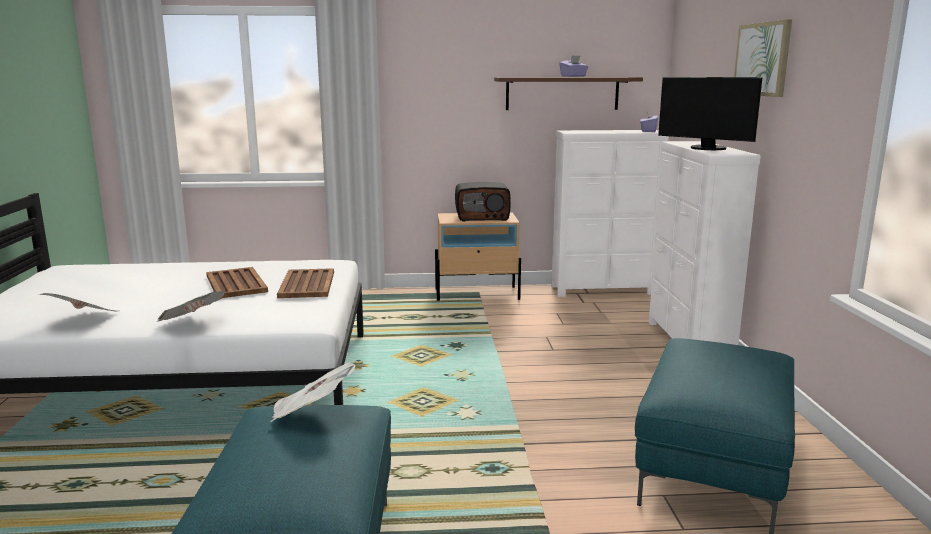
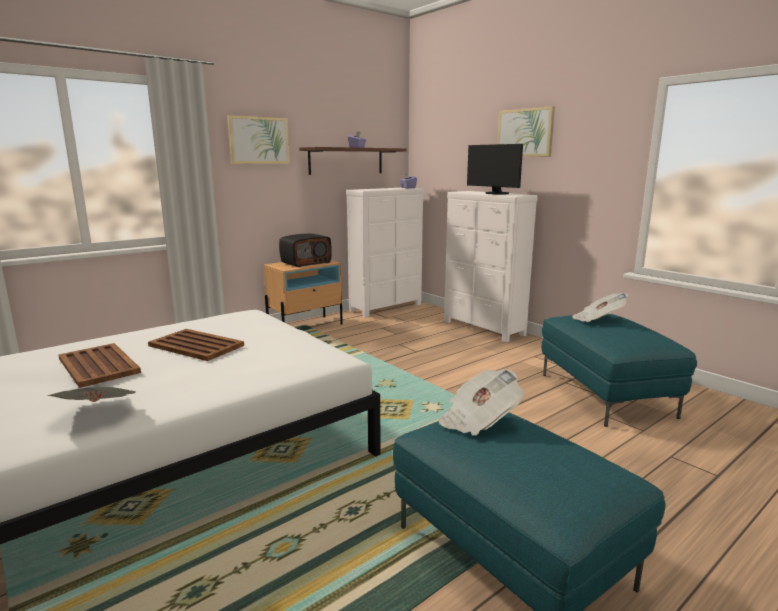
camera: 35 degrees left, 0 degrees up
(193, 323) = (233, 386): newspaper -> newspaper (598, 320)
(307, 284) = (266, 332): brown tray -> brown tray (98, 365)
(442, 70) = (259, 140): none -> picture
(706, 148) = (495, 193): monitor -> monitor turned 45 degrees clockwise

